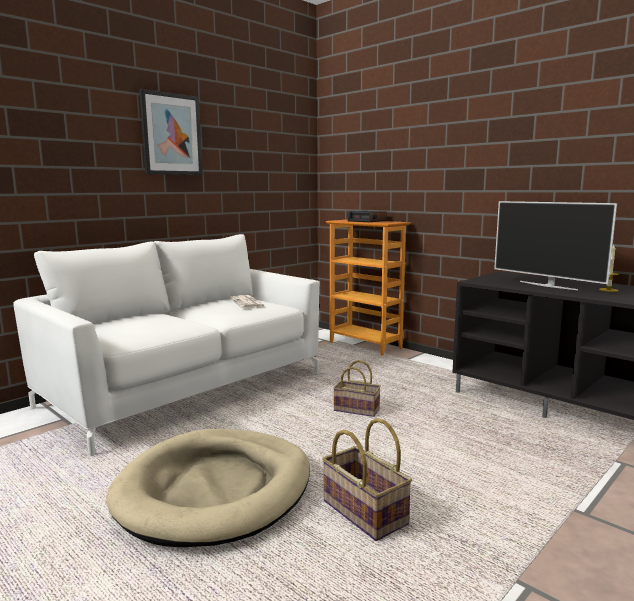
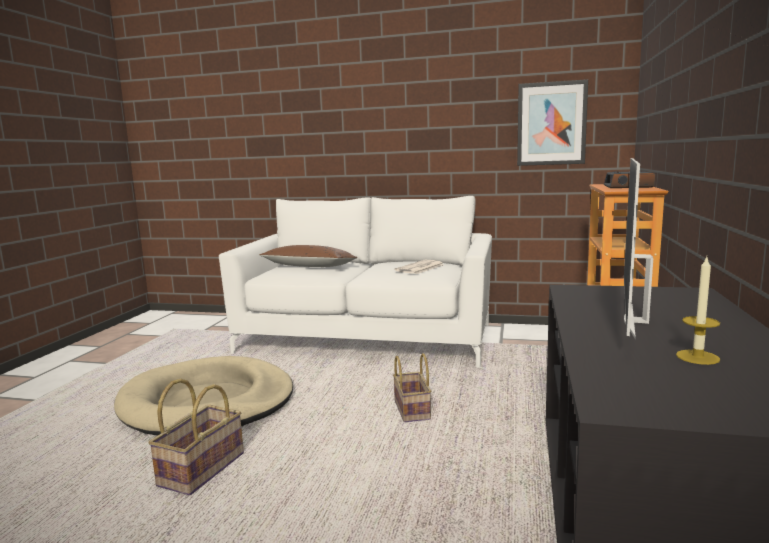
camera: 60 degrees right, 0 degrees up
(143, 324) = (309, 267): none -> brown pillow
(171, 134) = (414, 94): picture -> picture (551, 123)

